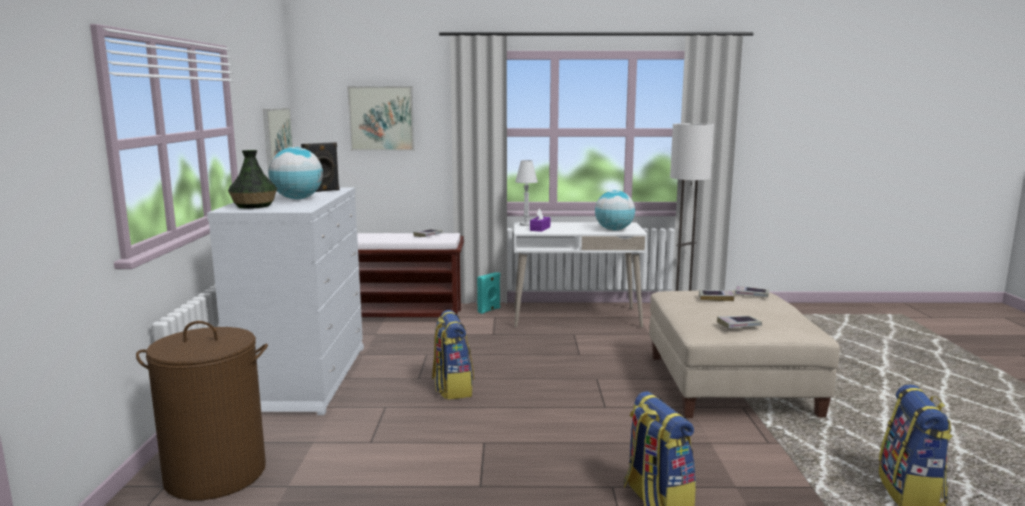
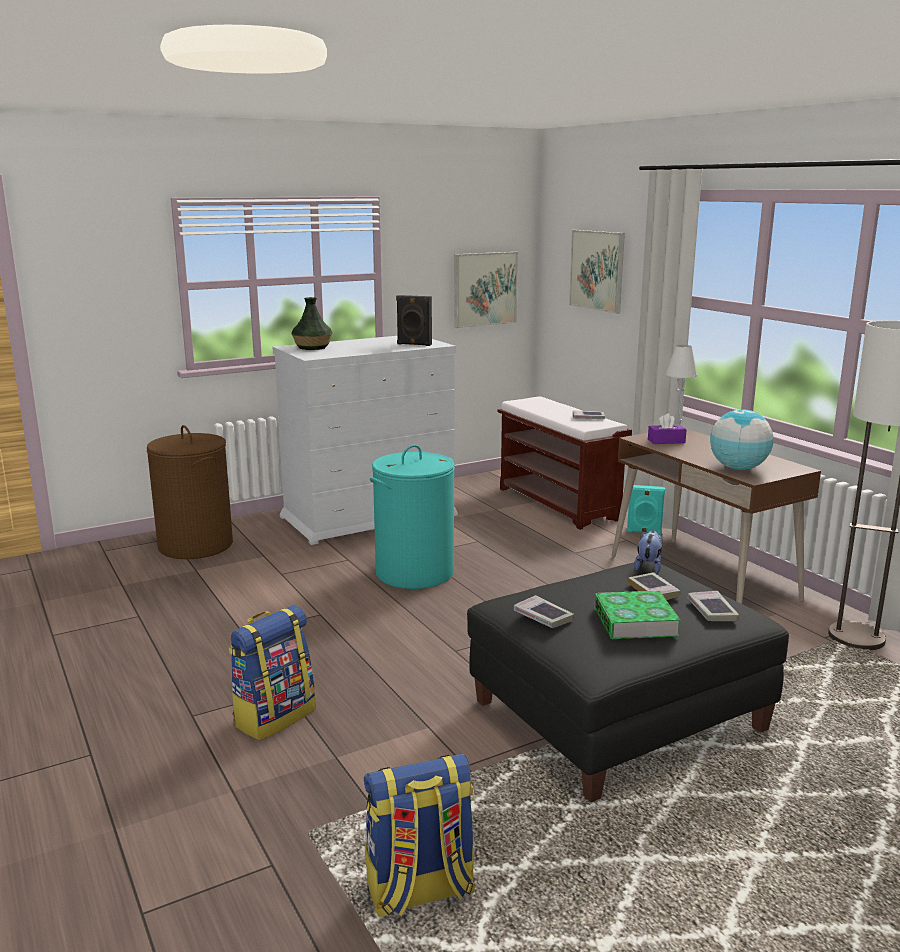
camera: 60 degrees right, 5 degrees up
(297, 199) = (362, 347): globe -> none
(452, 388) = (414, 572): backpack -> turquoise laundry basket
(576, 317) = (702, 578): white desk -> brown desk
(671, 293) = (648, 566): none -> plush toy
(730, 384) = (618, 715): beige ottoman -> black ottoman
(759, 309) = (635, 622): none -> book

